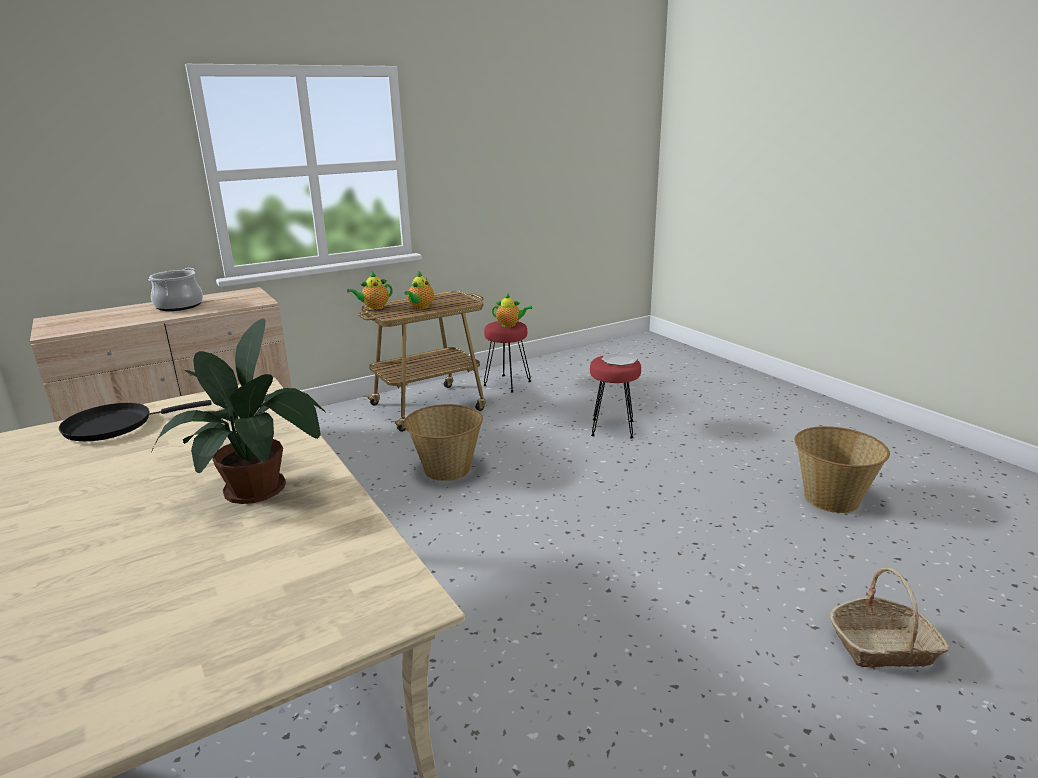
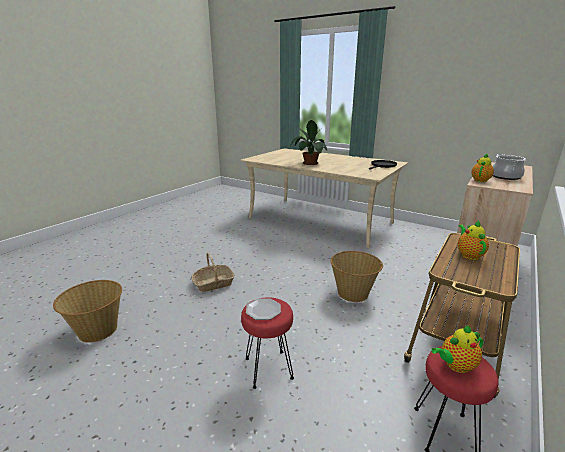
camera: 155 degrees right, 0 degrees up
(374, 307) = (500, 244): teapot -> teapot (480, 180)
(883, 647) = (128, 262): basket -> basket (213, 283)

